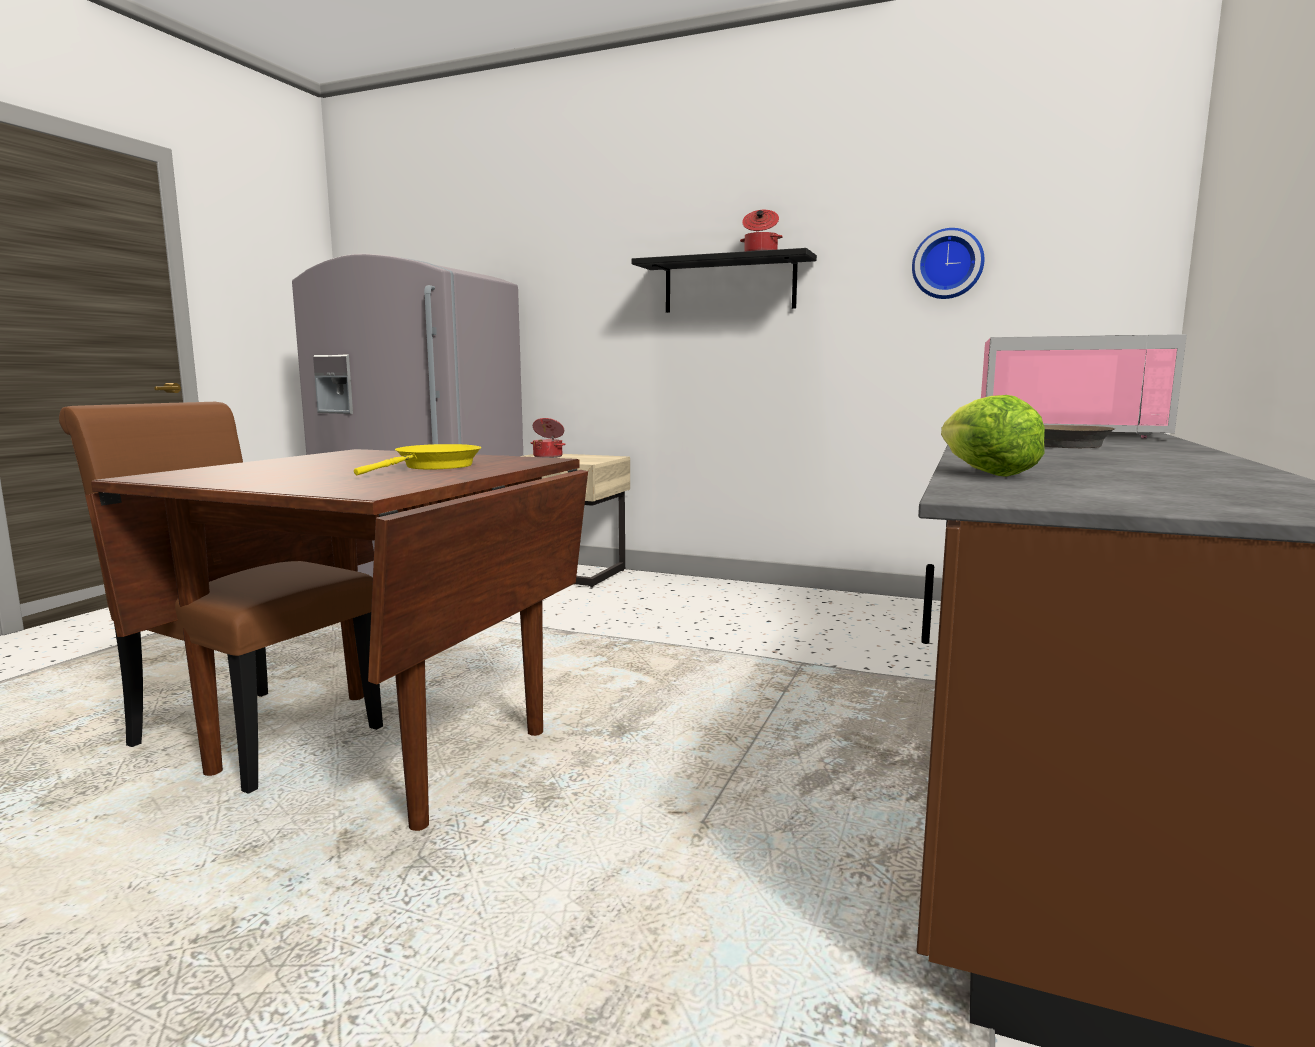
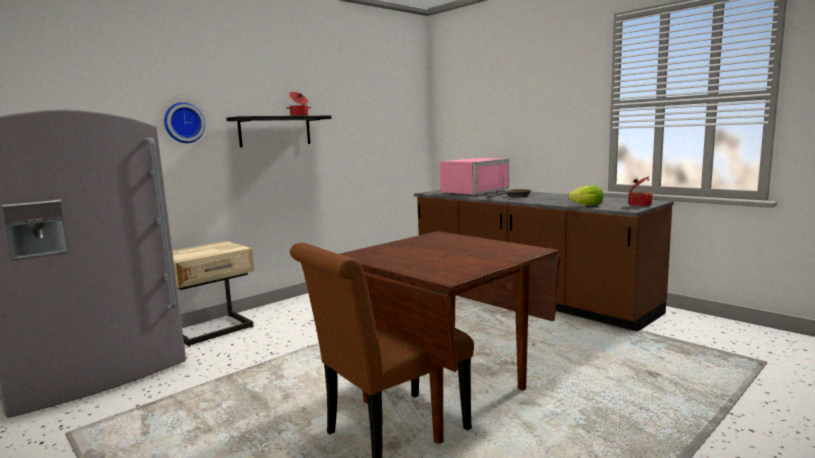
camera: 65 degrees left, 0 degrees up
(434, 467) = (452, 244): yellow frying pan -> none
(548, 456) = (187, 252): cooking pot -> cooking pot (639, 205)
(947, 264) = (366, 123): wall clock -> wall clock (183, 123)

